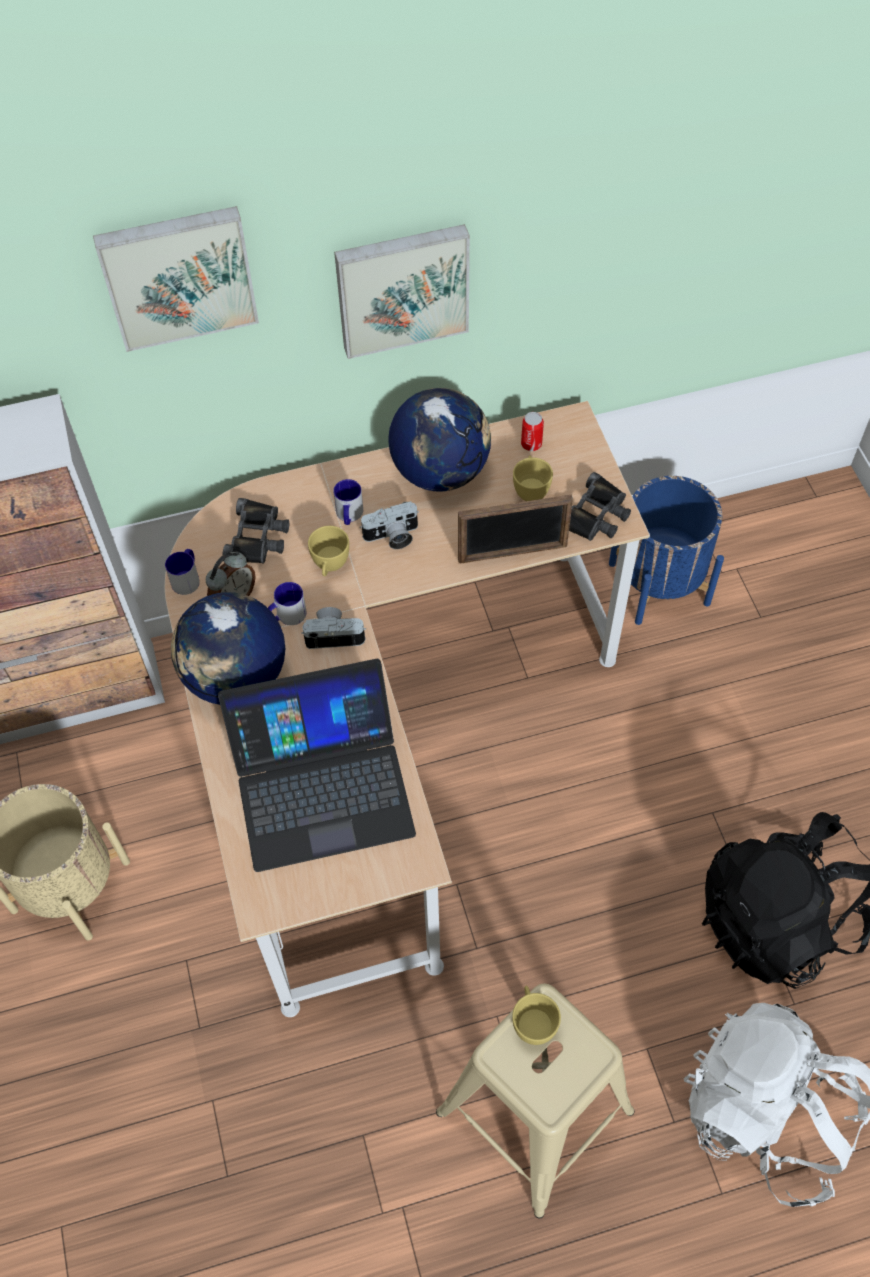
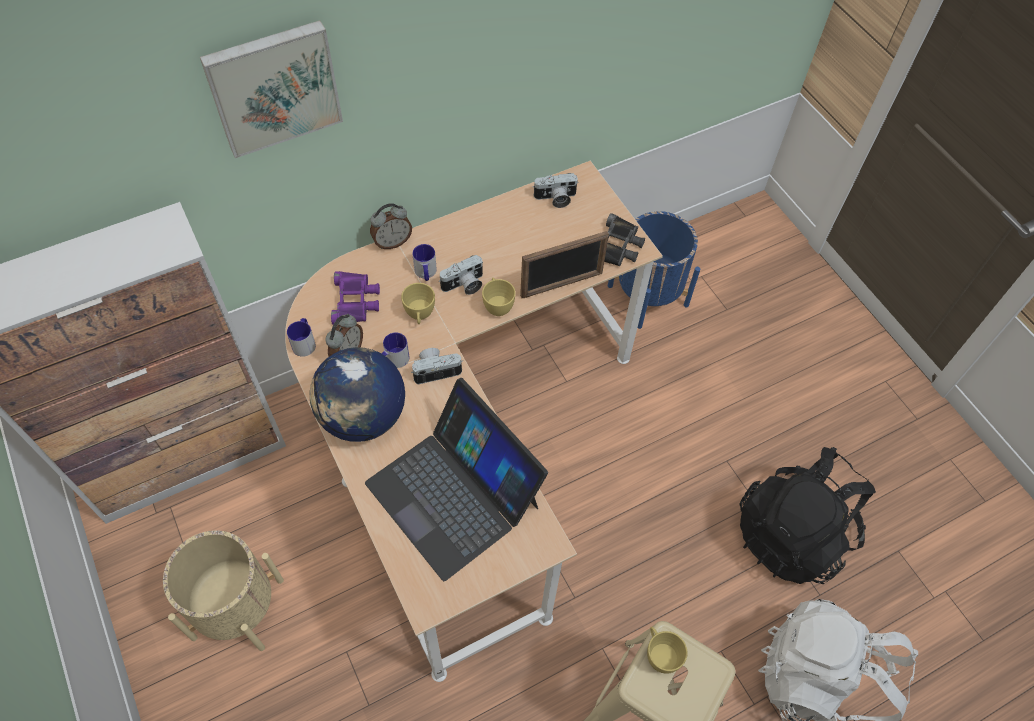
camera: 15 degrees left, 0 degrees up
(258, 537) = (356, 301): black binoculars -> purple binoculars
(317, 471) = (392, 242): none -> alarm clock
(321, 785) = (454, 493): laptop -> laptop turned 75 degrees clockwise
(402, 288) = (452, 81): picture -> none
(440, 471) = (490, 229): globe -> none
(530, 489) = (563, 233): yellow cup -> yellow cup (497, 305)
(531, 444) = (555, 199): can -> camera

